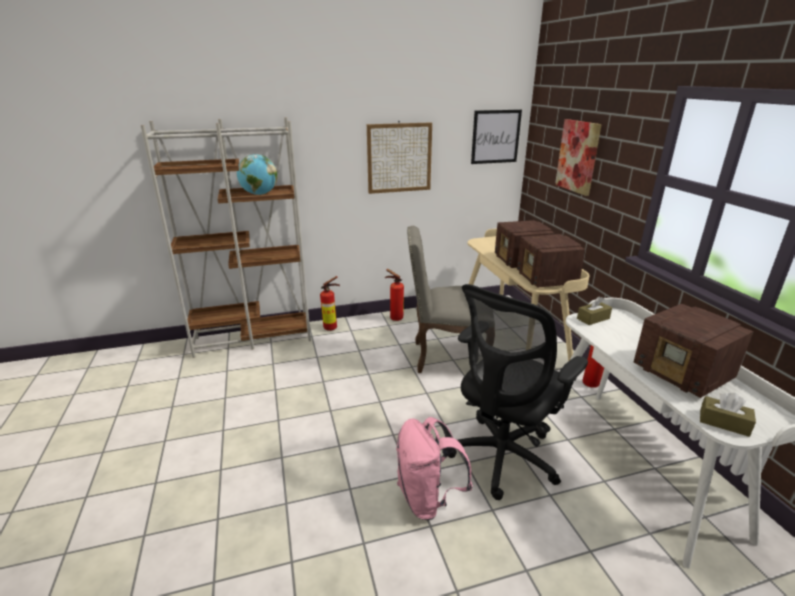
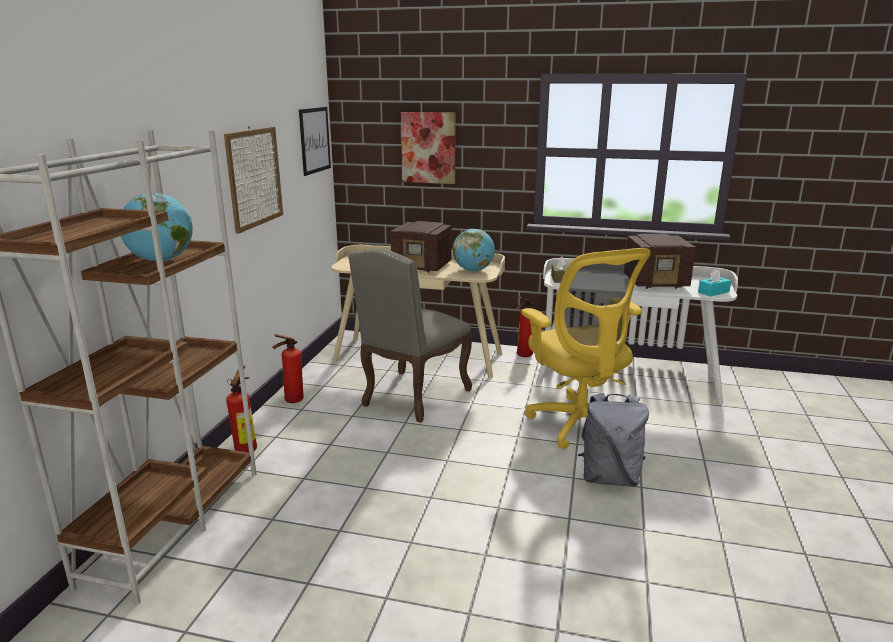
camera: 60 degrees left, 5 degrees down
(428, 499) = (609, 477): pink backpack -> grey backpack
(504, 451) = (576, 421): black office chair -> yellow office chair
(546, 280) = (473, 270): radio -> globe
(724, 423) = (713, 292): brown tissue box -> turquoise tissue box

